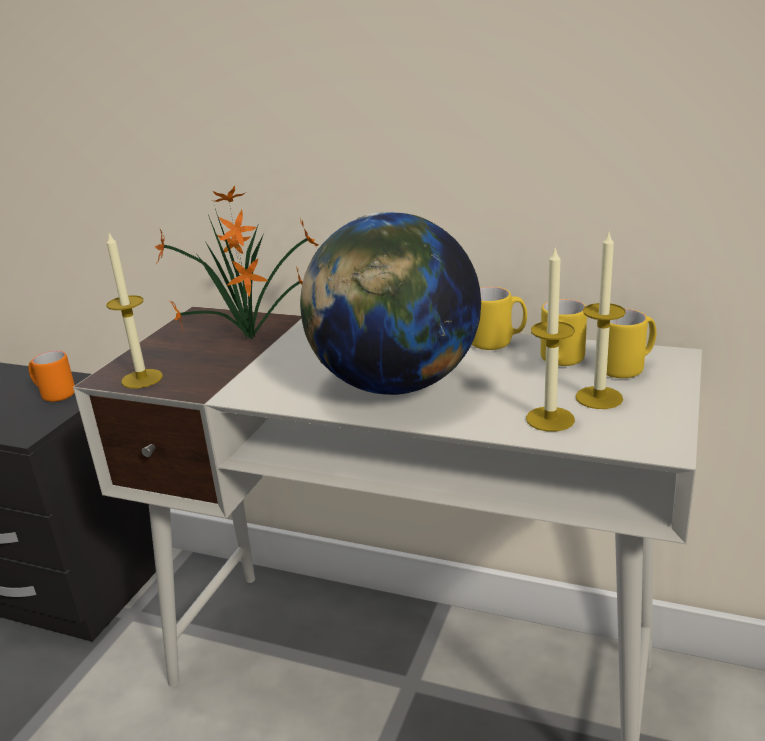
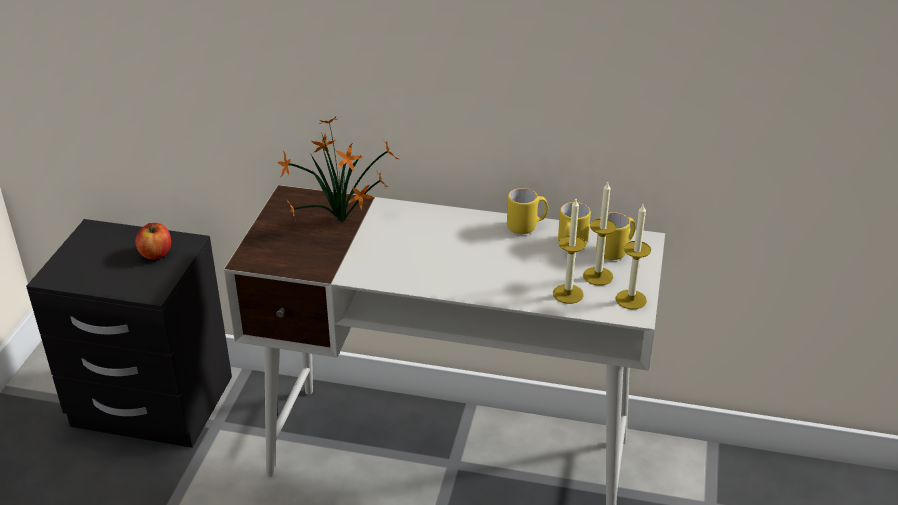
camera: 10 degrees left, 10 degrees up
(54, 394) = (156, 254): orange mug -> apple
(142, 379) = (274, 261): candle -> candle (631, 299)
(395, 385) = (461, 266): globe -> none

